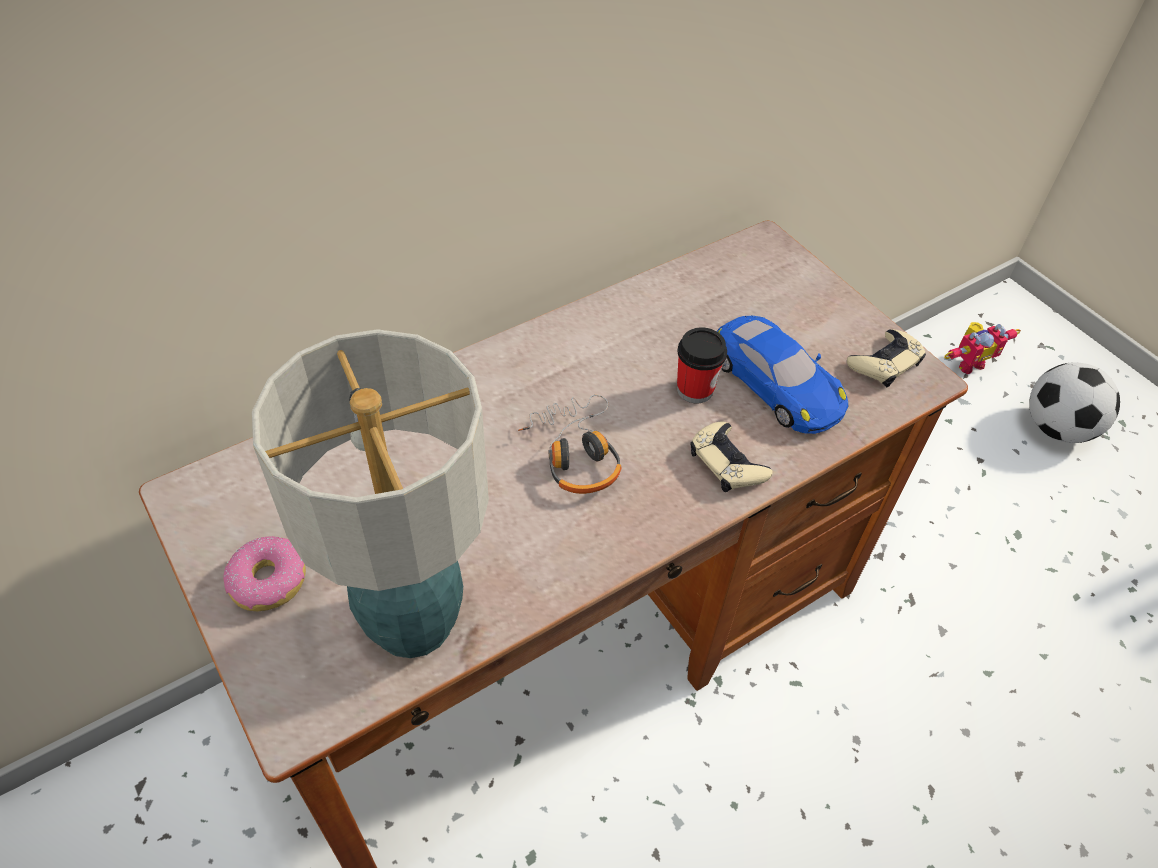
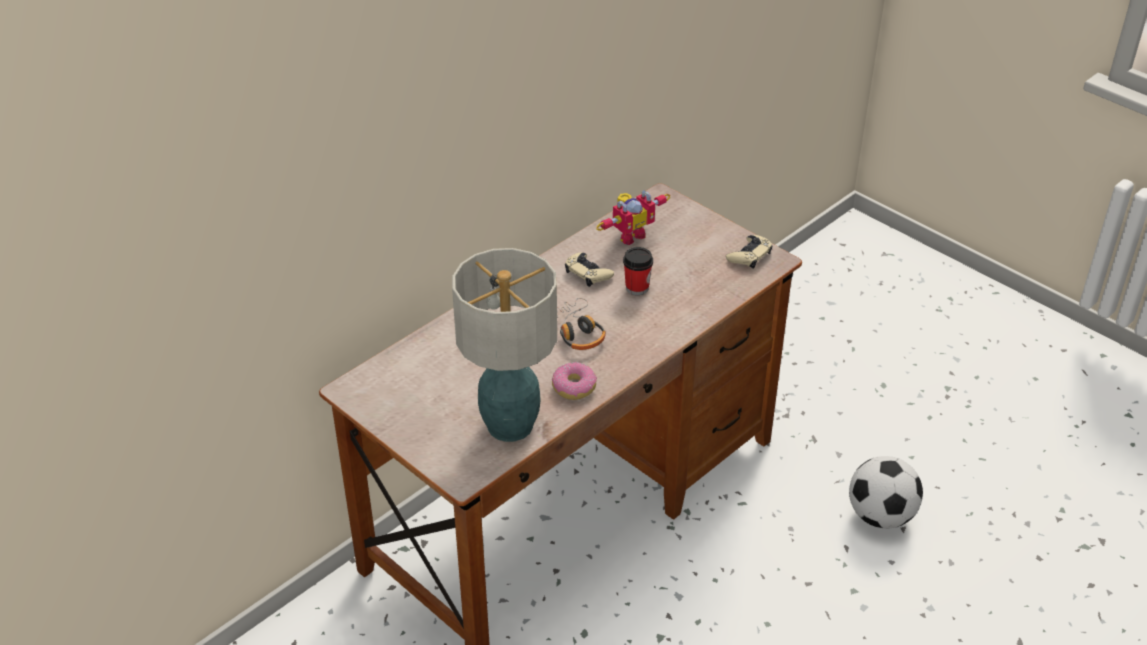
camera: 10 degrees left, 10 degrees down
(268, 580) = (419, 421): donut -> donut (573, 387)
(727, 462) = (666, 322): beige game controller -> beige game controller (588, 273)
(776, 382) = (685, 276): blue toy car -> none
(968, 362) = (830, 275): toy robot -> toy robot (629, 235)
(1057, 428) = (903, 310): football -> football (880, 516)

